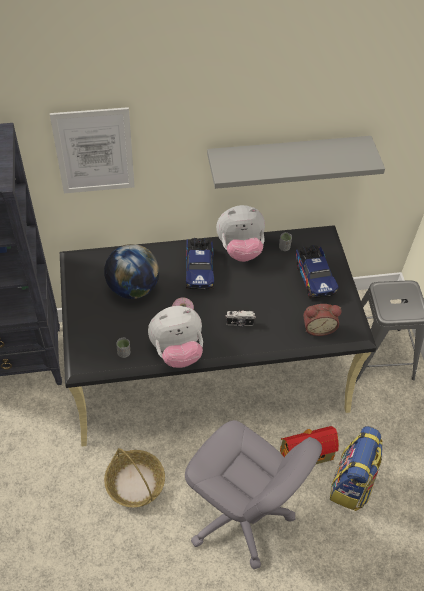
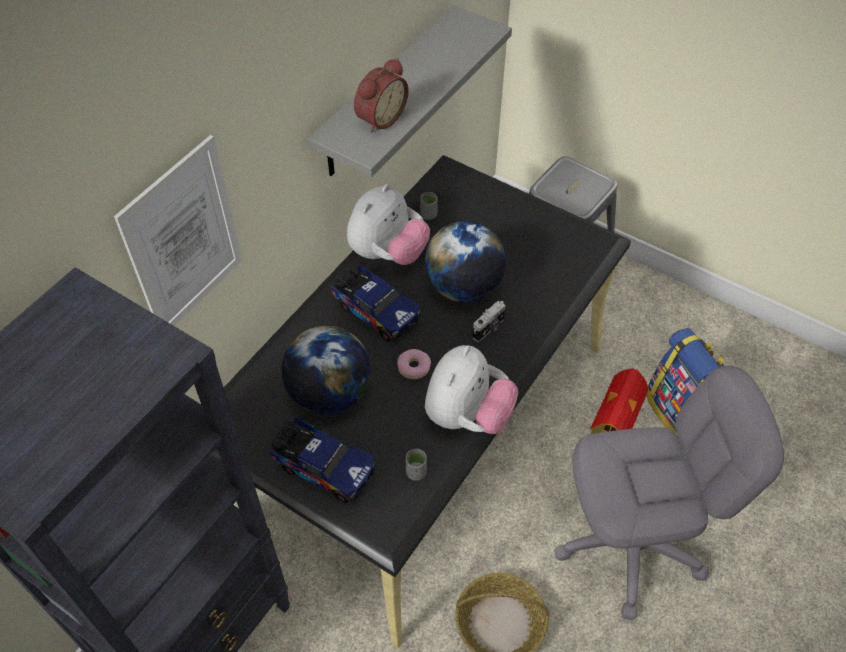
camera: 45 degrees left, 0 degrees up
(254, 295) = (463, 287): none -> globe
(314, 277) = (495, 220): toy truck -> toy truck (322, 466)
(318, 327) = (563, 265): alarm clock -> alarm clock (379, 118)

